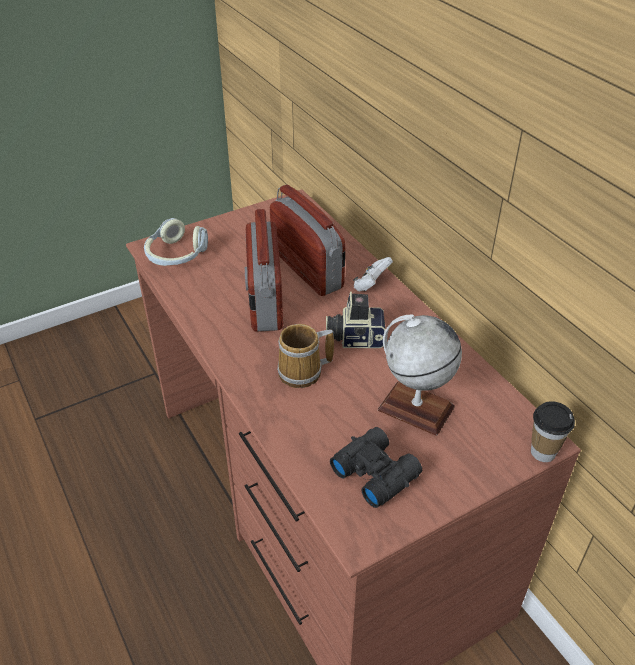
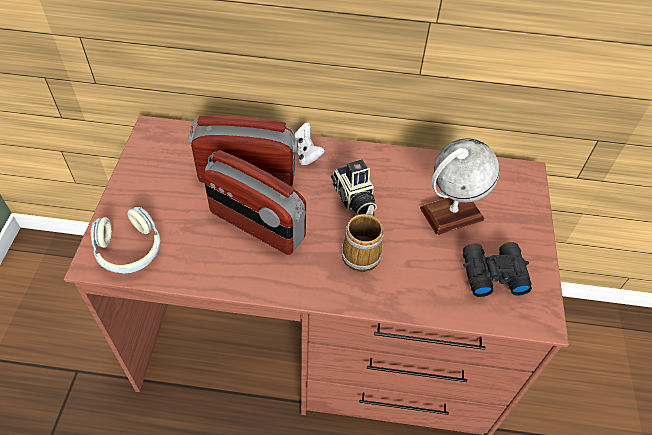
camera: 55 degrees left, 10 degrees up
(354, 337) = (353, 199): camera -> camera turned 60 degrees counterclockwise
(543, 452) = (535, 180): cup -> none

